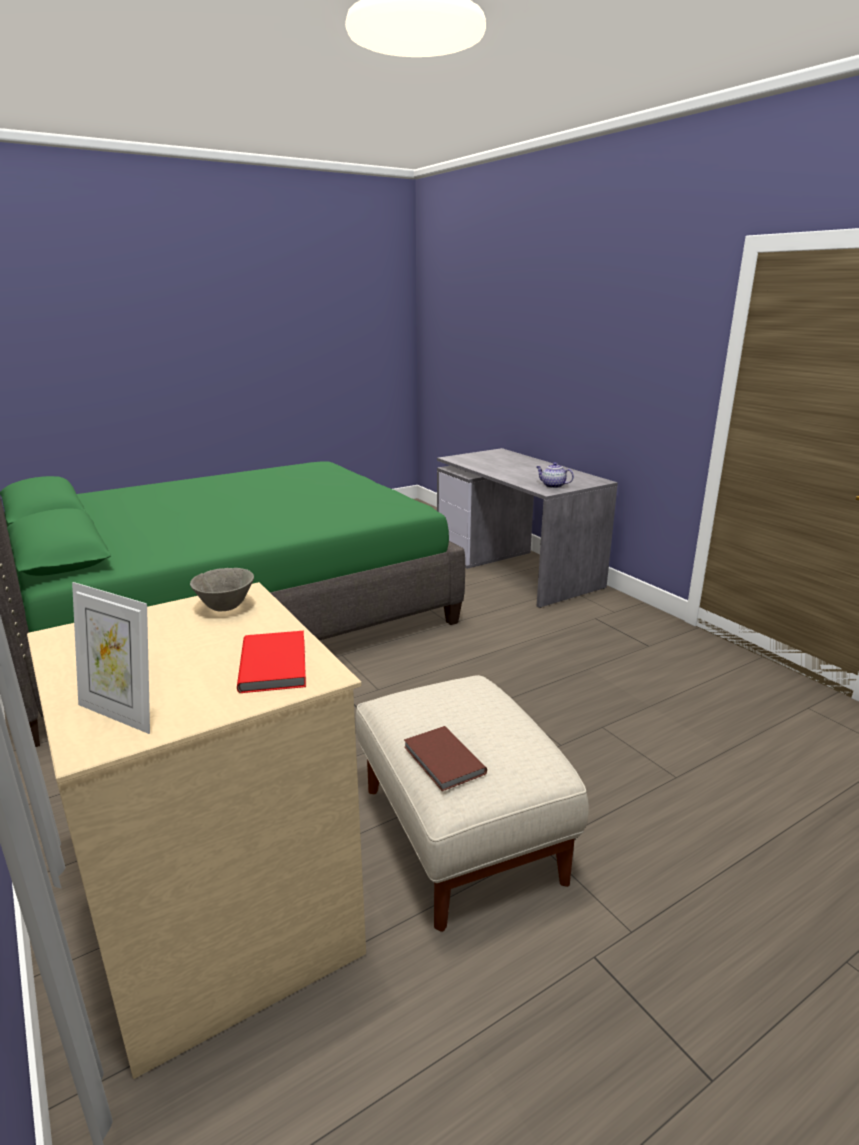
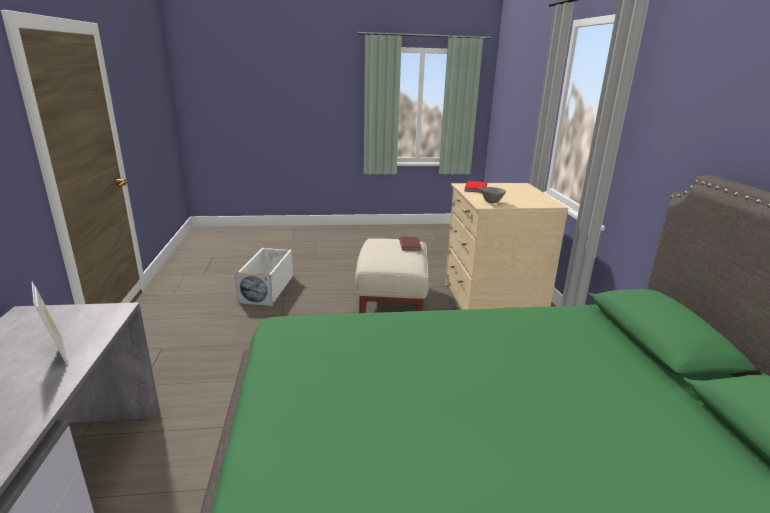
camera: 155 degrees left, 0 degrees up
(122, 713) = (518, 187): picture frame -> picture frame (57, 353)
(552, 486) = (88, 317): teapot -> none
(713, 772) = (267, 288): none -> white storage box

